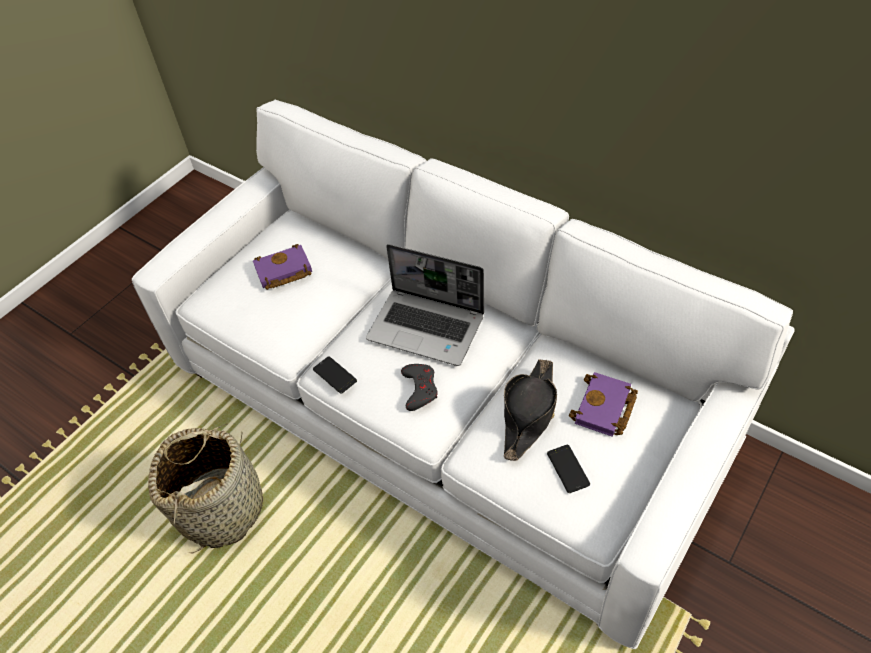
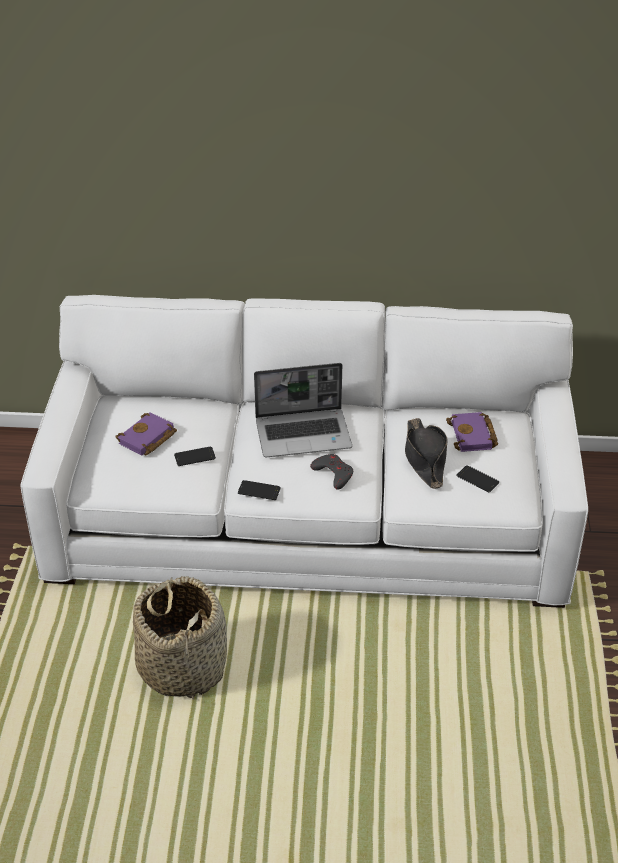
camera: 35 degrees left, 10 degrees down
(307, 309) = (195, 457): none -> phone

